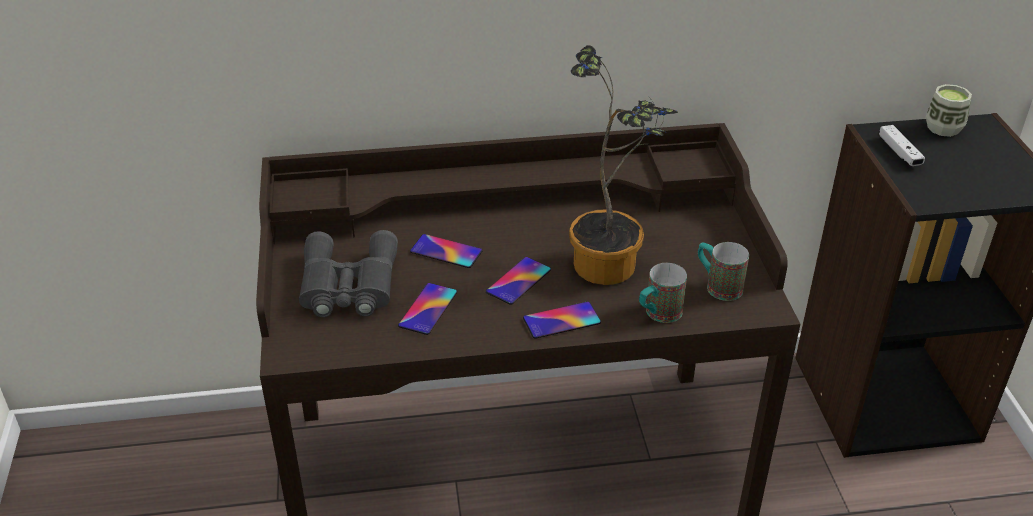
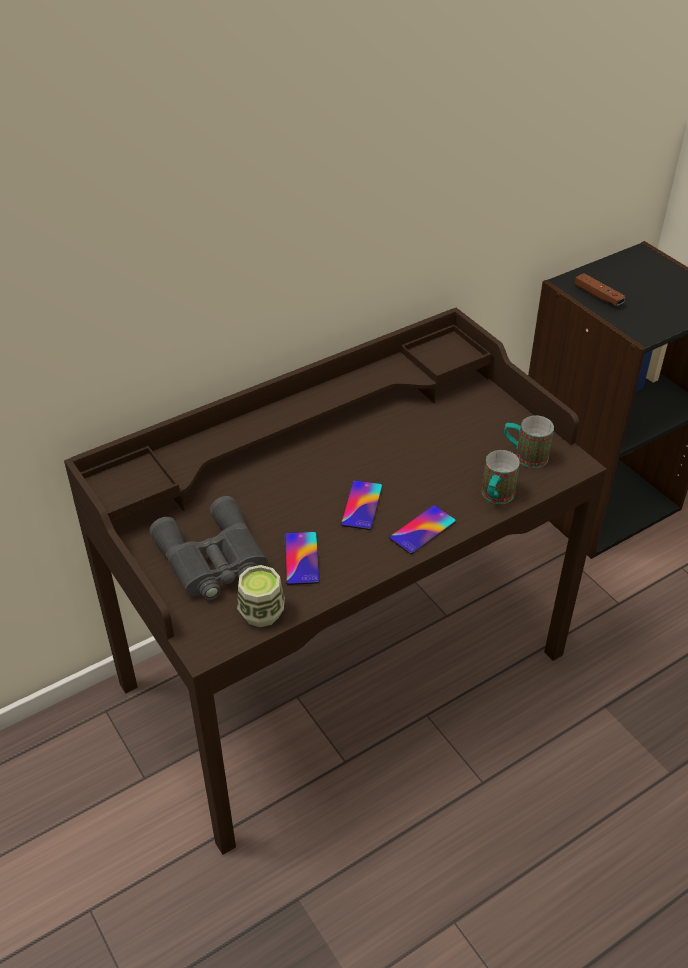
camera: 25 degrees left, 5 degrees up
(446, 251) = (279, 498): phone -> none
(612, 262) = (427, 462): potted plant -> none
(899, 152) = (598, 296): white game controller -> brown game controller
(943, 128) = (616, 265): cup -> cup (261, 612)

